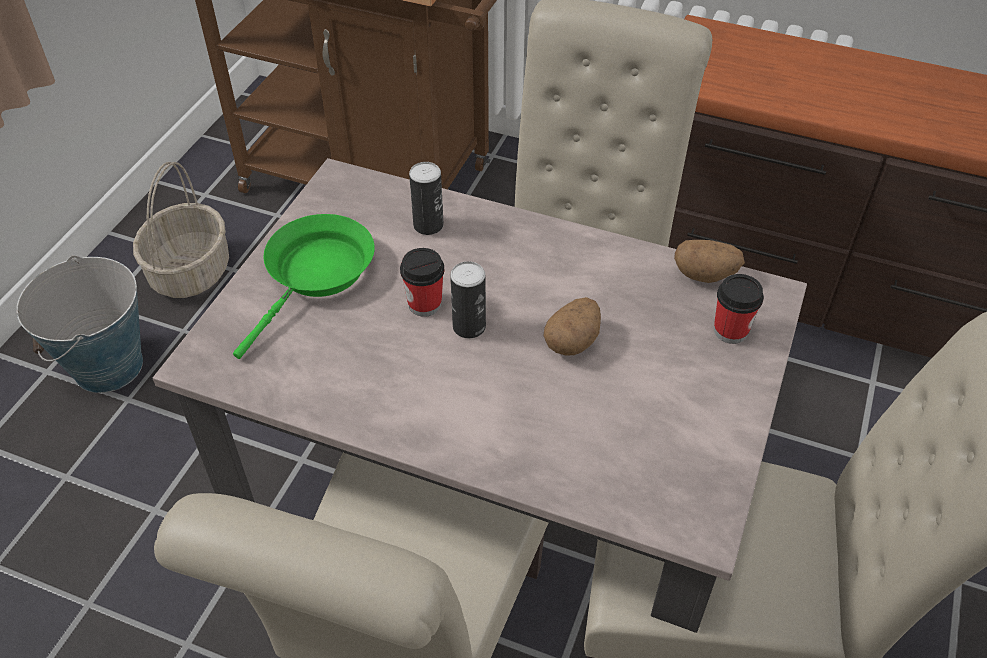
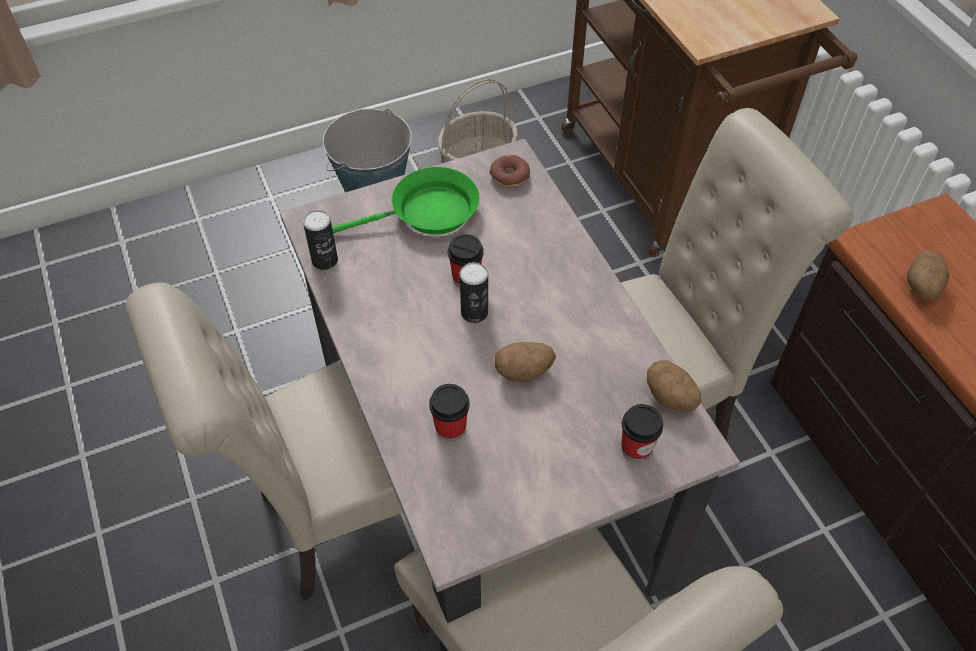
camera: 45 degrees right, 5 degrees up
(355, 196) = (509, 176): none -> donut
(428, 225) = (530, 228): can -> can (325, 260)
(573, 435) = (450, 428): none -> cup
(752, 85) = (921, 288): none -> potato

